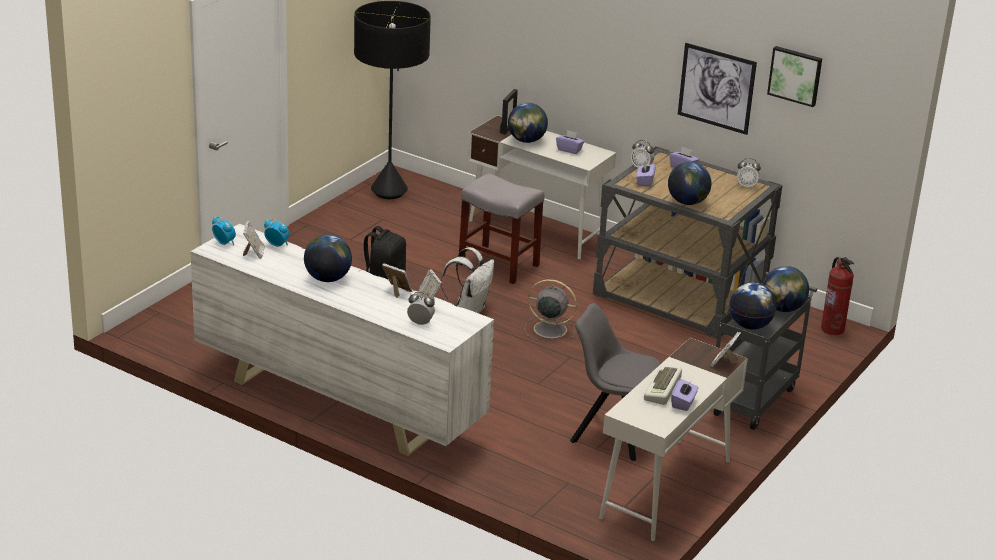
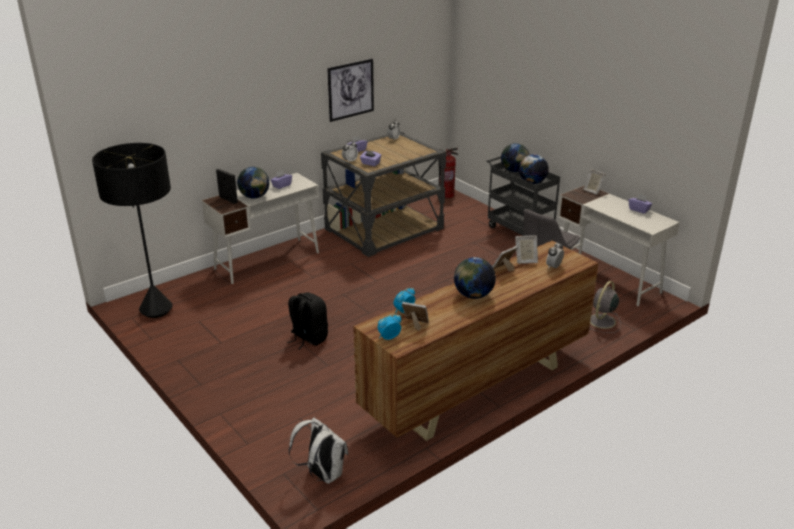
camera: 70 degrees left, 0 degrees up
(336, 403) = (477, 389): white cabinet -> brown cabinet
(469, 309) = (365, 307): white backpack -> white backpack (322, 474)
(497, 265) = (307, 284): grey stool -> none
(548, 329) = (407, 281): grey fan -> grey fan (601, 322)
(663, 389) = (622, 212): keyboard -> none
(687, 202) = (407, 157): globe -> none
(795, 75) = (395, 55): picture -> none

